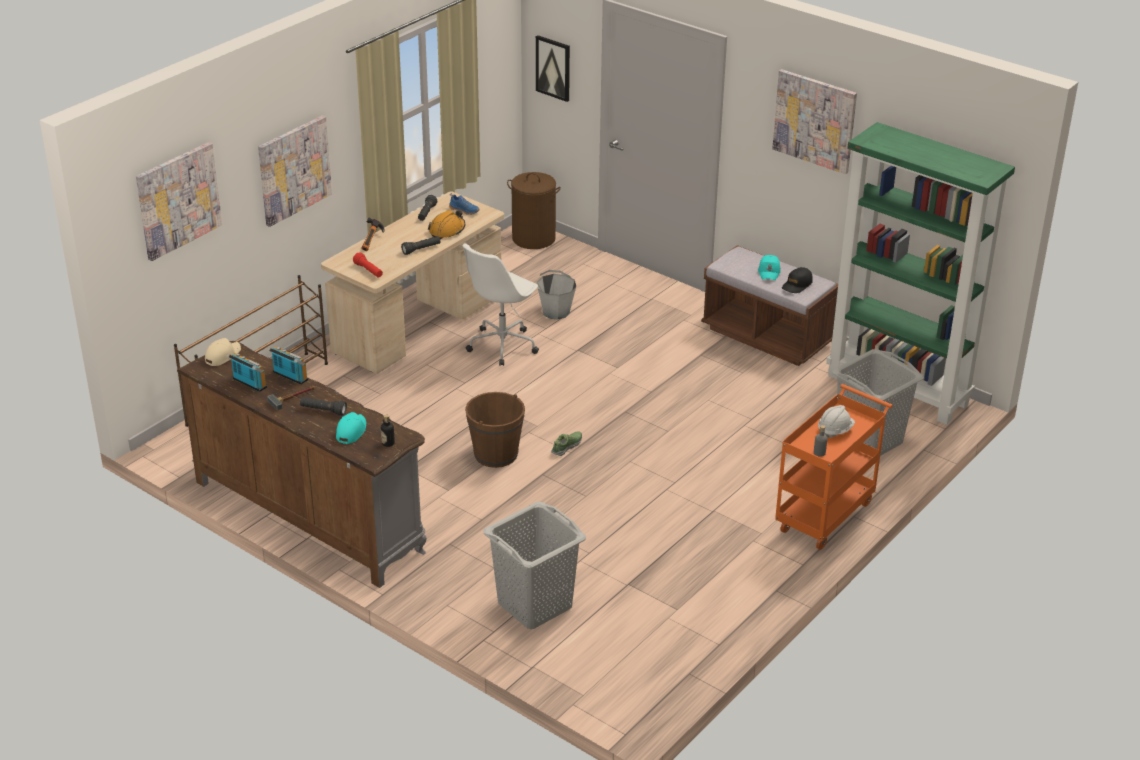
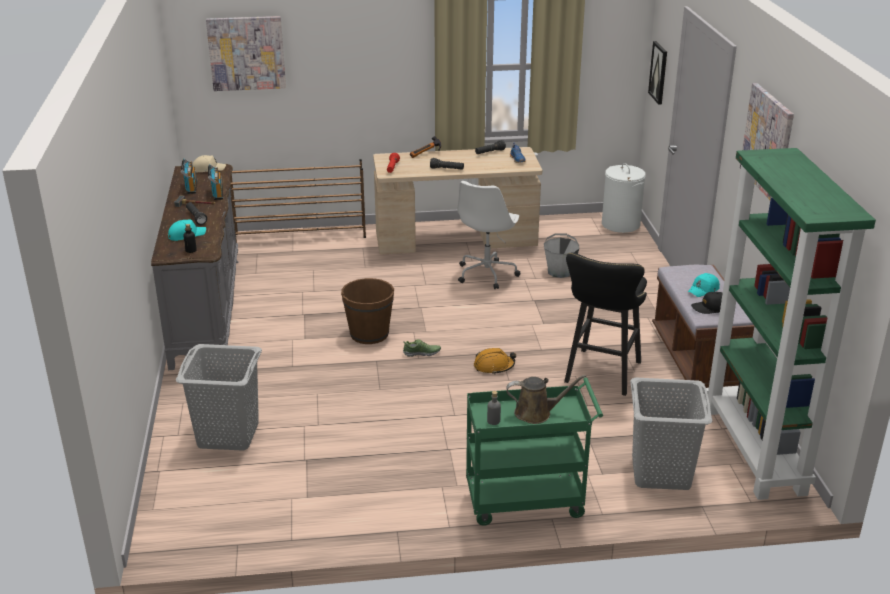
camera: 45 degrees right, 5 degrees down
(294, 170) = (368, 71): picture -> none
(447, 230) = (484, 165): orange hard hat -> orange hard hat (494, 366)
(501, 346) = (486, 275): white office chair -> white office chair turned 60 degrees counterclockwise
(534, 238) = (621, 224): brown laundry basket -> white laundry basket
(726, 390) = (600, 377): none -> black stool
(826, 517) = (528, 505): orange cart -> green cart
(835, 430) = (536, 413): white hard hat -> brown watering can

